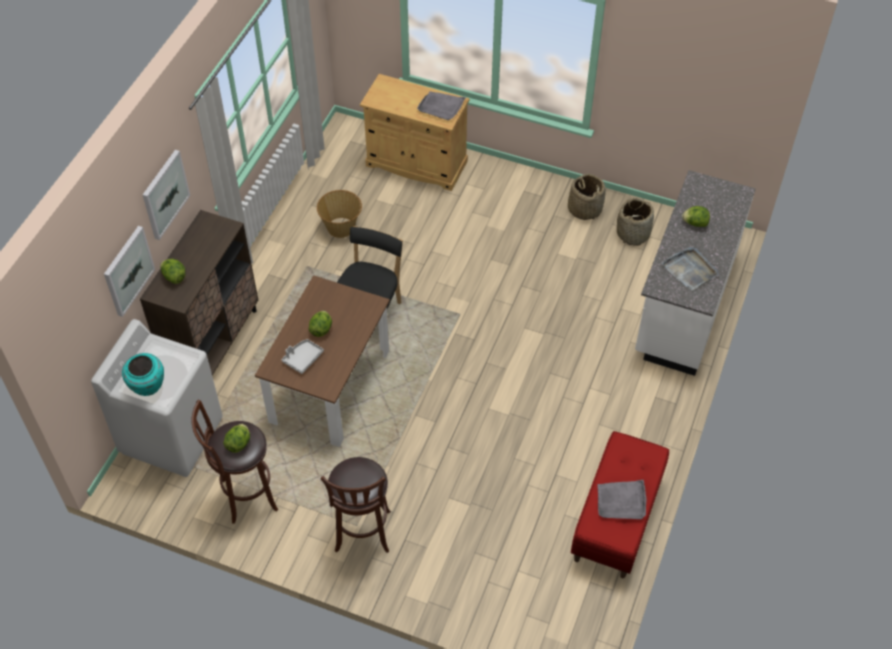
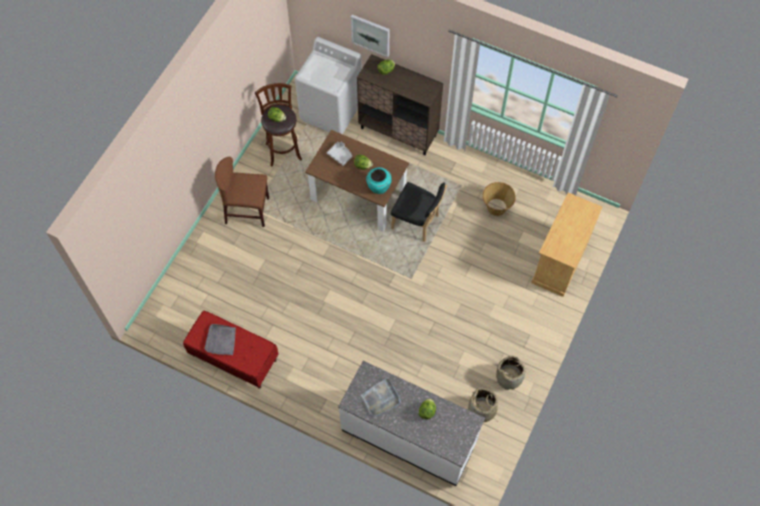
camera: 95 degrees right, 10 degrees up
(147, 387) = (315, 67): turquoise vase -> turquoise vase (378, 187)
(164, 194) = (418, 43): picture -> none
(362, 534) = (247, 210): brown stool -> brown chair
(441, 107) = (564, 247): grey tray -> none

